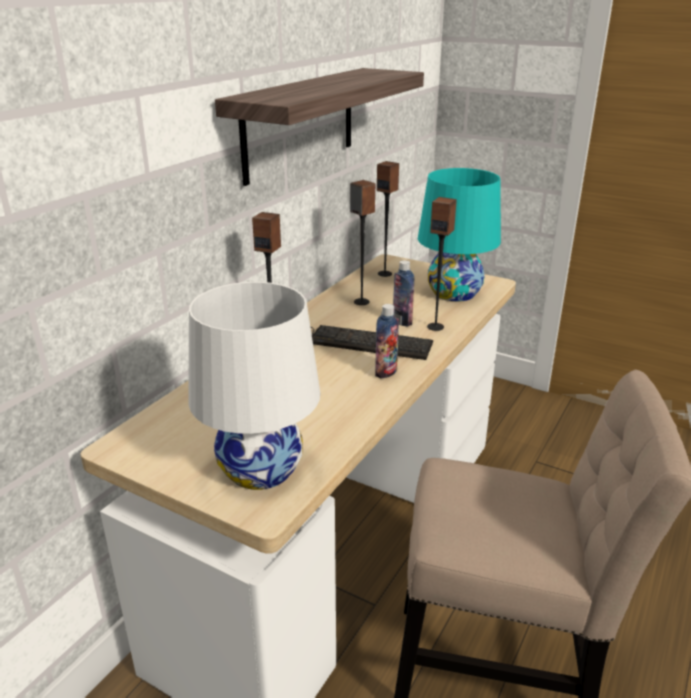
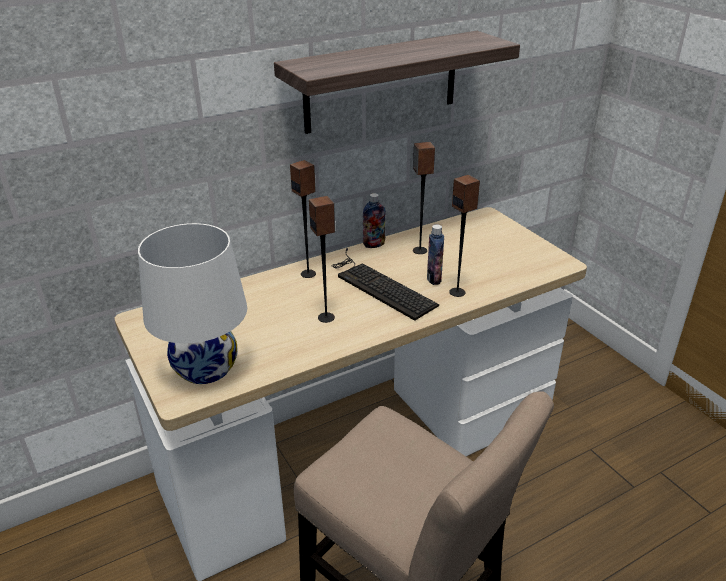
camera: 30 degrees right, 5 degrees up
(385, 273) = (469, 228): speaker -> speaker (326, 317)
(386, 372) = (371, 321): bottle -> bottle (374, 244)
(453, 293) = (511, 264): turquoise table lamp -> none

